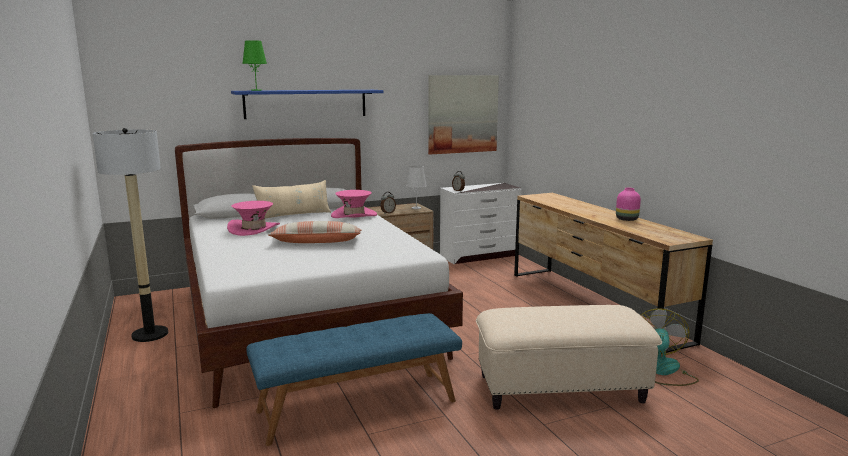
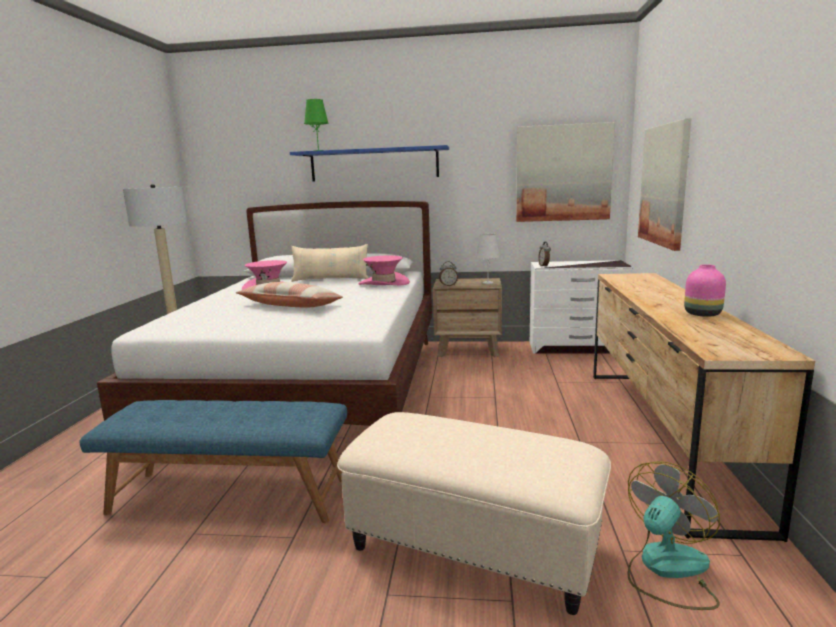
camera: 30 degrees right, 0 degrees up
(557, 129) = (664, 185): none -> picture

